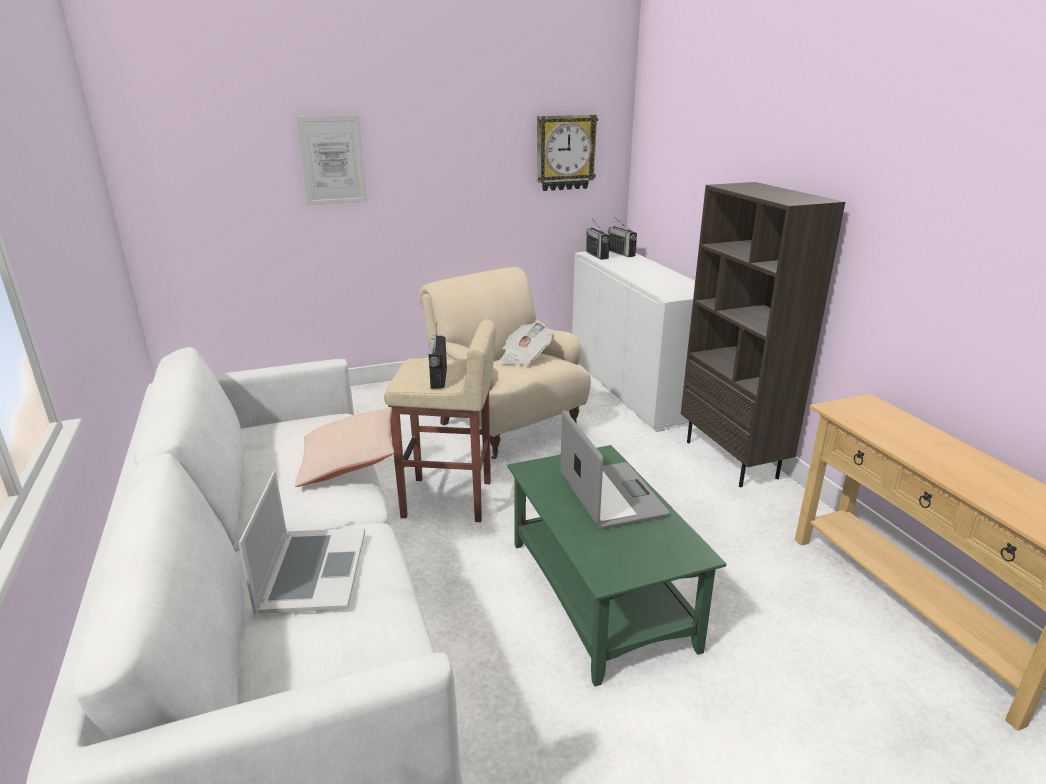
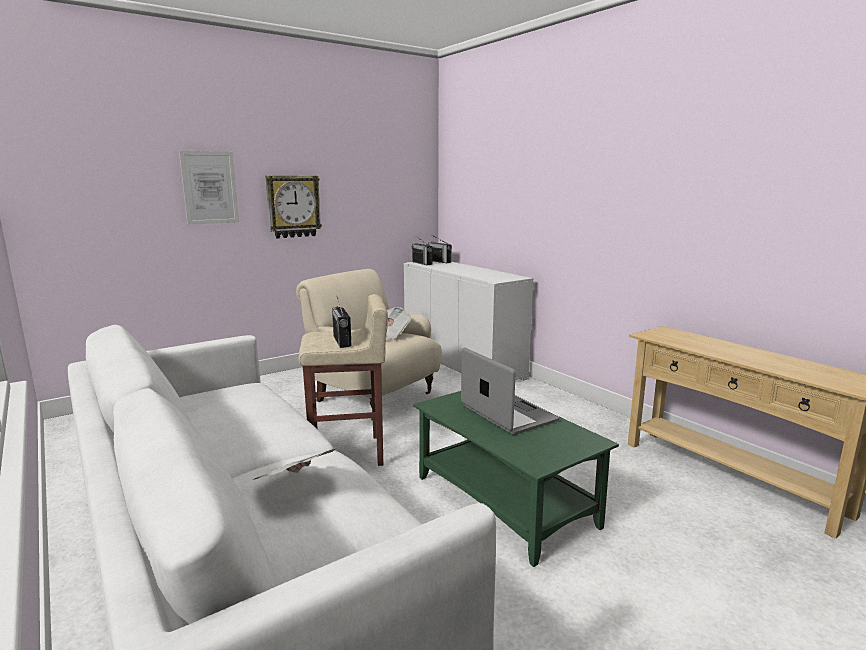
camera: 15 degrees left, 10 degrees down
(312, 569) = (295, 485): laptop -> newspaper
(348, 462) = (282, 410): beige pillow -> none
(565, 153) = (392, 187): wall clock -> wall clock (293, 206)
(732, 459) = (557, 400): brown bookcase -> none

